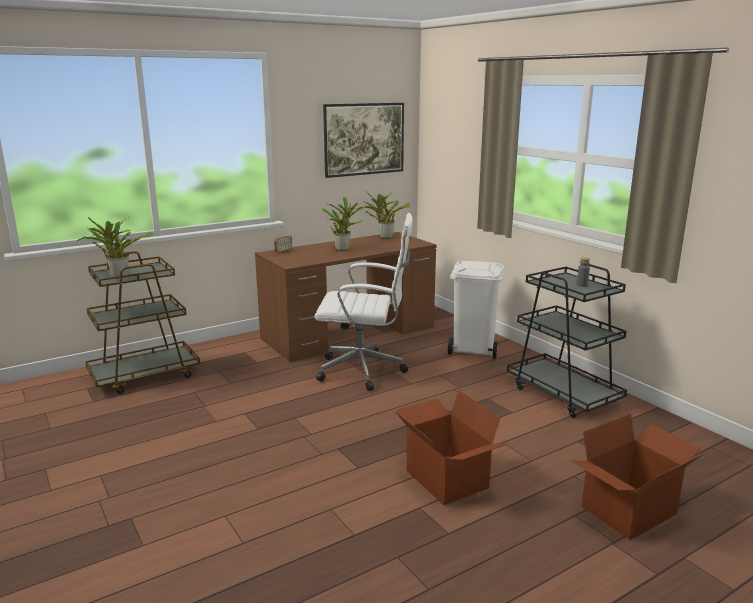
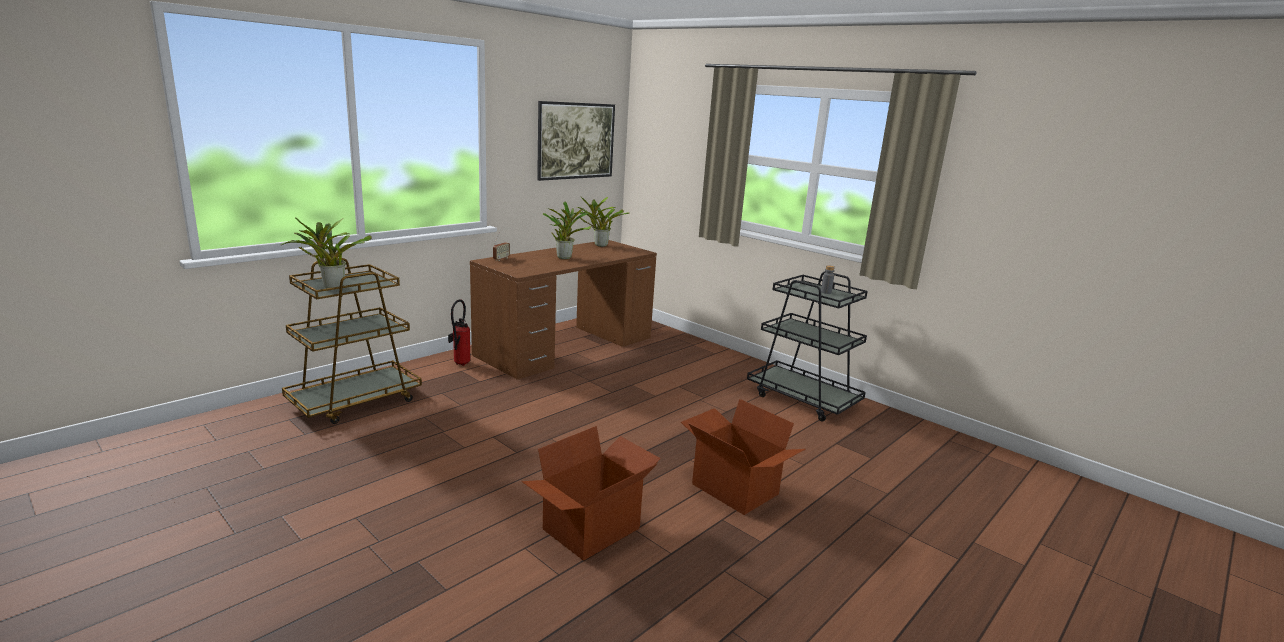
camera: 15 degrees left, 0 degrees up
(246, 346) = (459, 364): none -> fire extinguisher
(365, 371) = (602, 385): white office chair -> none
(474, 349) = (701, 359): white trash can -> none
(630, 511) = (911, 505): cardboard box -> cardboard box (592, 530)

